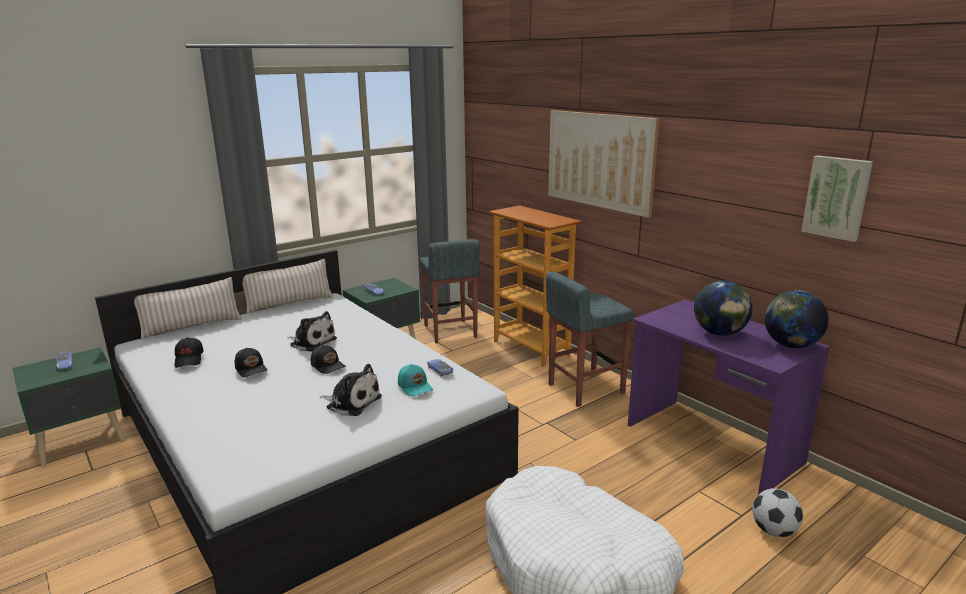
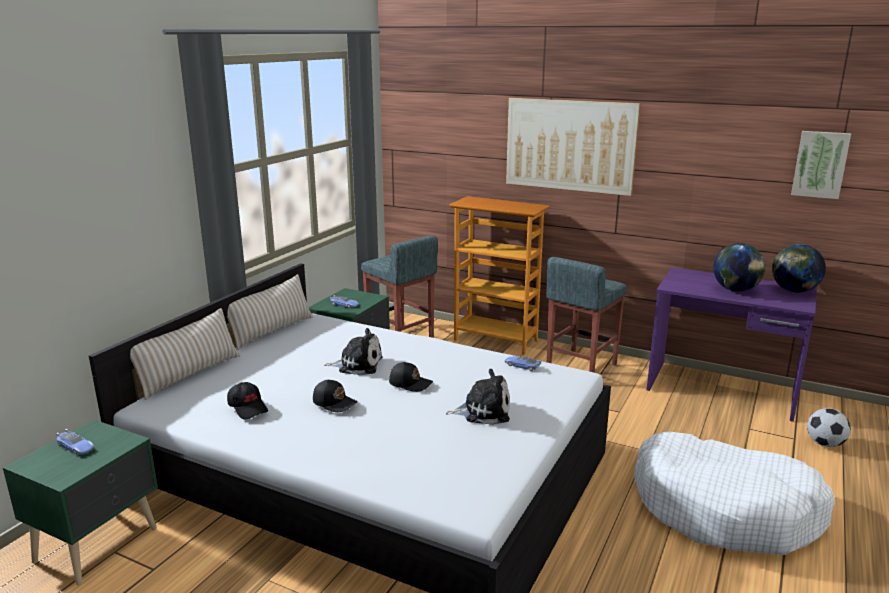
camera: 25 degrees left, 0 degrees up
(415, 387) = (522, 385): turquoise cap -> none

